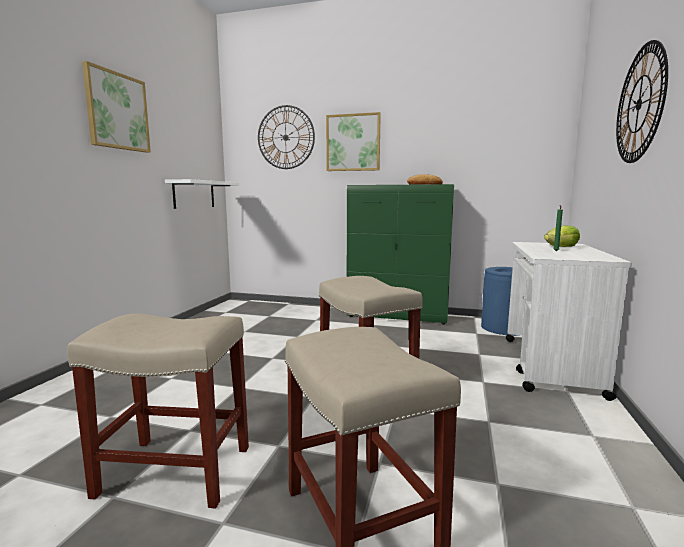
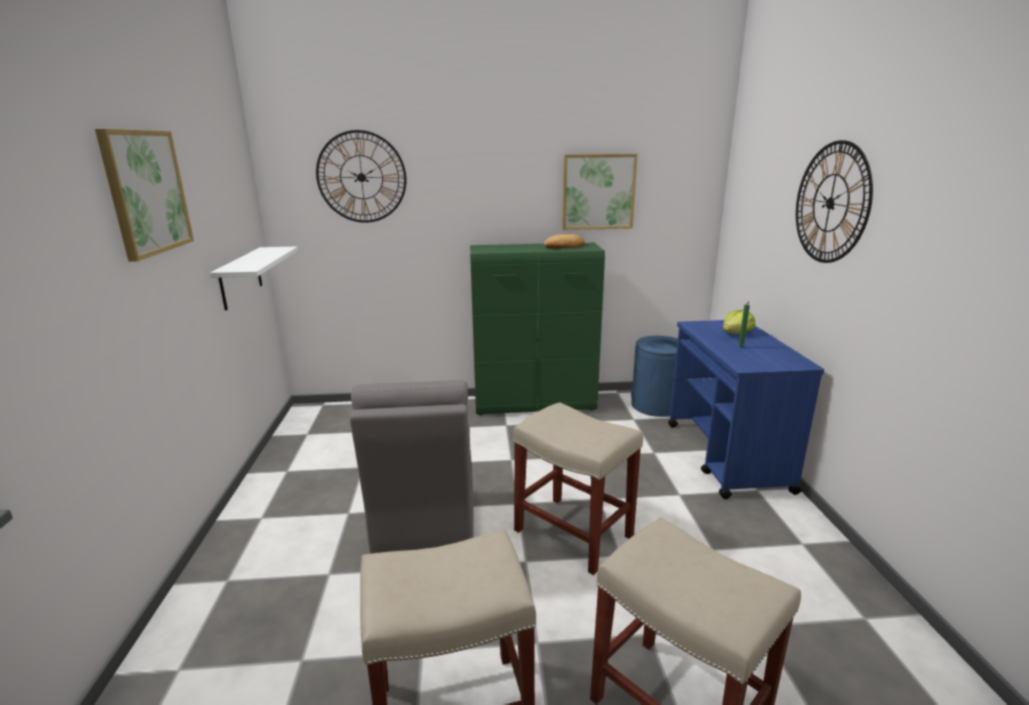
camera: 20 degrees left, 10 degrees up
(254, 368) = (425, 531): none -> grey chair
(353, 142) = (462, 187): picture -> picture (598, 192)
(550, 366) = (727, 457): white cart -> blue cart

